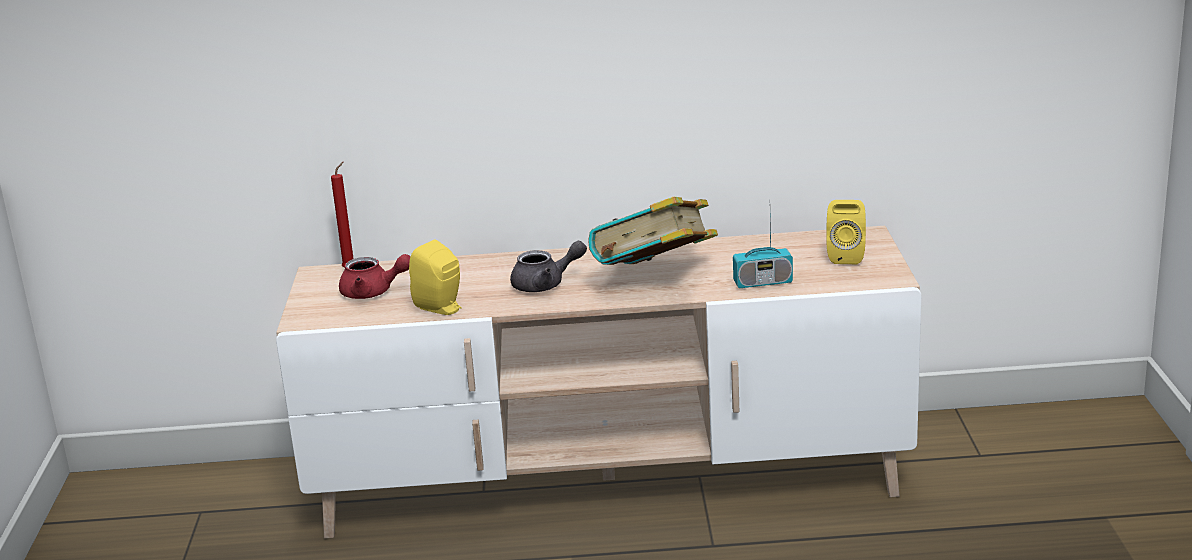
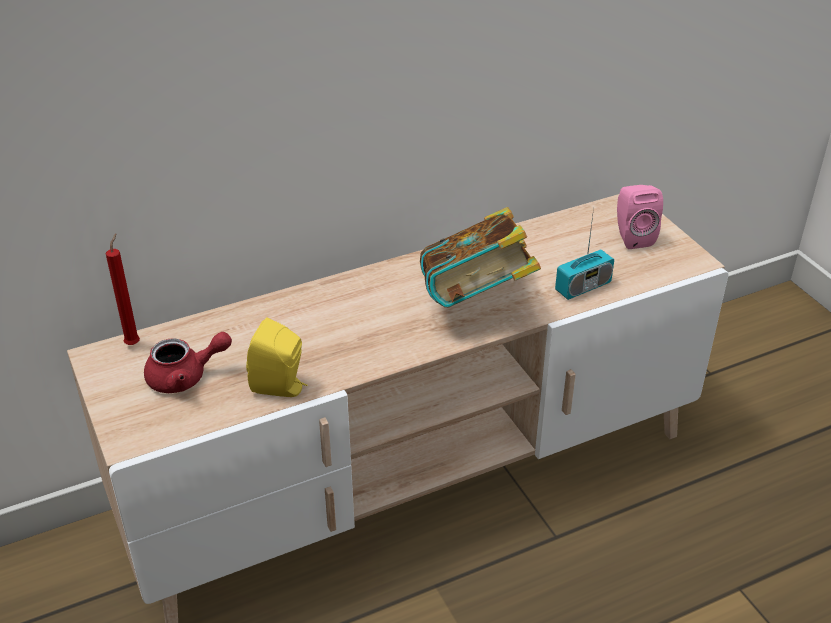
camera: 25 degrees left, 15 degrees up
(546, 284) = (370, 329): grey teapot -> none
(846, 256) = (632, 237): yellow speaker -> pink speaker

